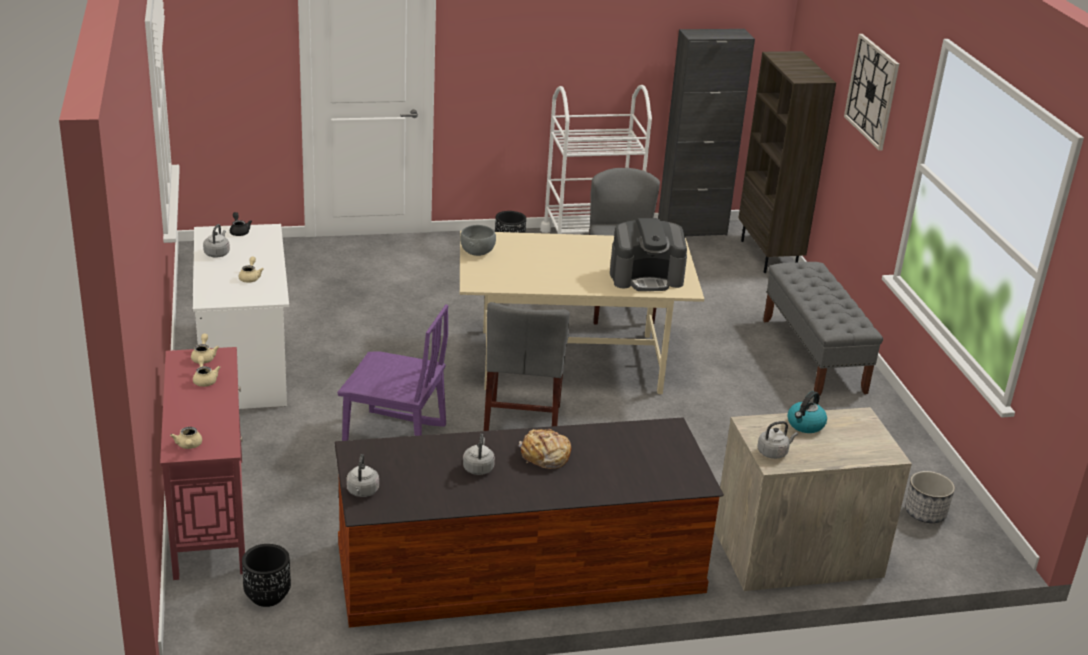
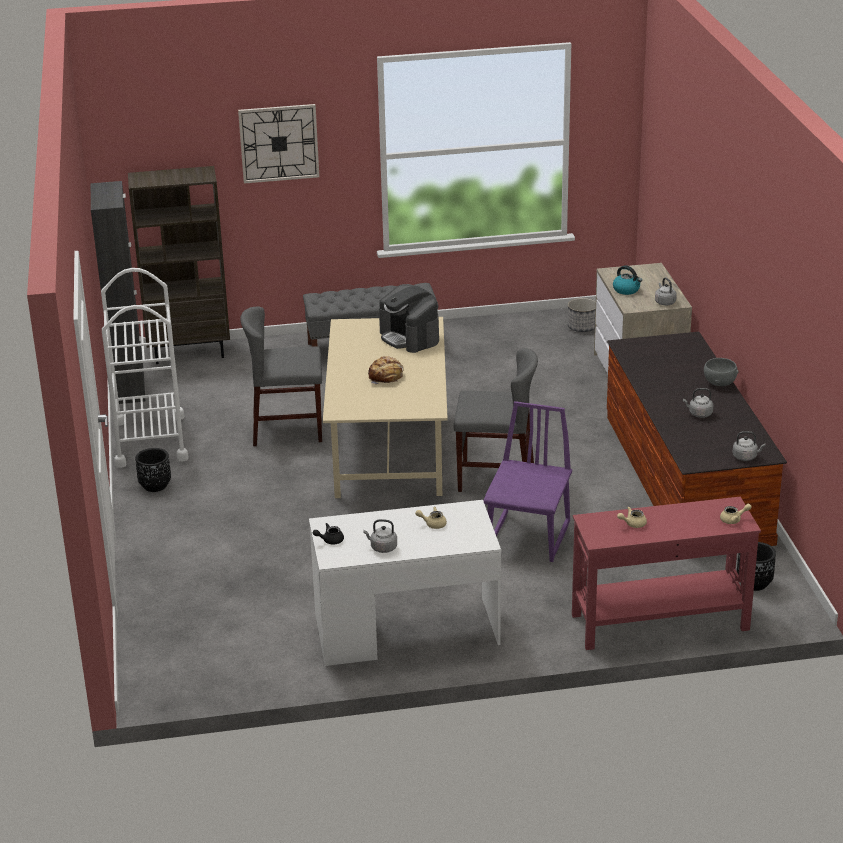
camera: 85 degrees left, 0 degrees up
(204, 357) = (595, 528): beige teapot -> none
(477, 252) = (369, 410): grey bowl -> grey bowl (719, 383)
(544, 456) = (676, 390): bread -> bread (386, 377)
(646, 277) = (409, 337): coffee machine -> coffee machine turned 150 degrees clockwise

